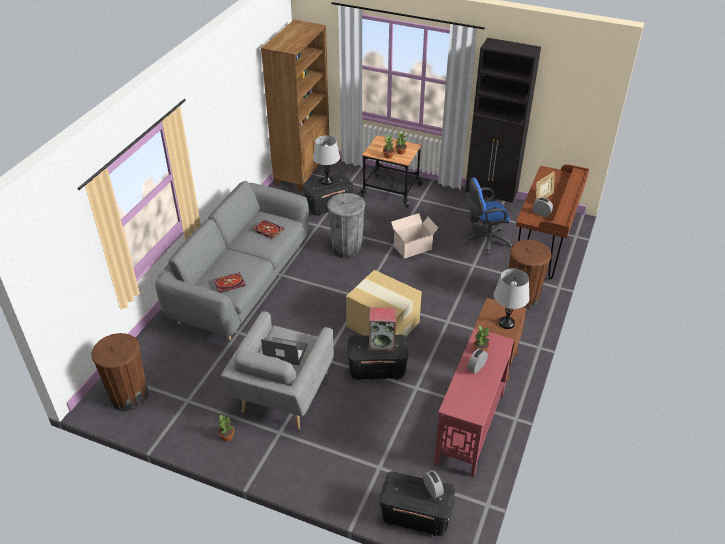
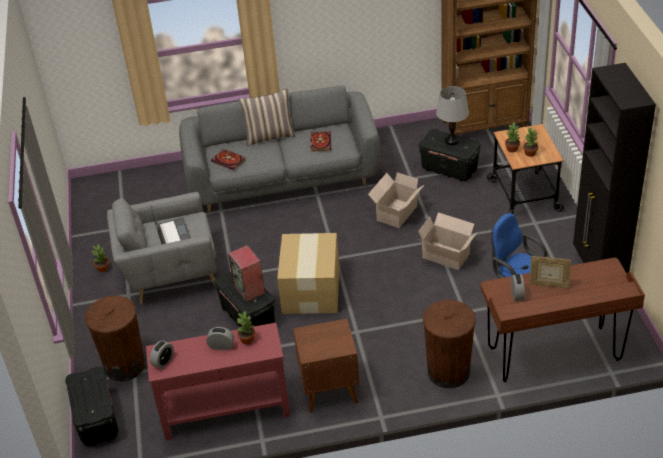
camera: 60 degrees right, 0 degrees up
(129, 396) = (105, 196): brown trash can -> brown trash can (125, 365)
(225, 251) = (269, 136): none -> pillow
(346, 249) = (396, 214): grey trash can -> cardboard box
(432, 489) = (98, 401): alarm clock -> alarm clock (163, 361)
(506, 323) = (319, 348): grey table lamp -> none

